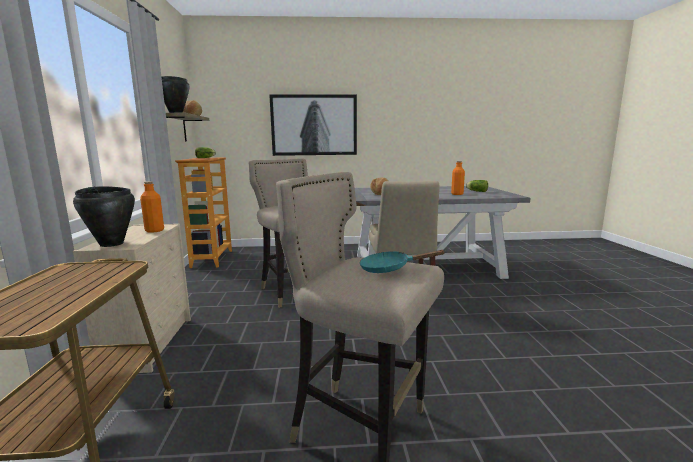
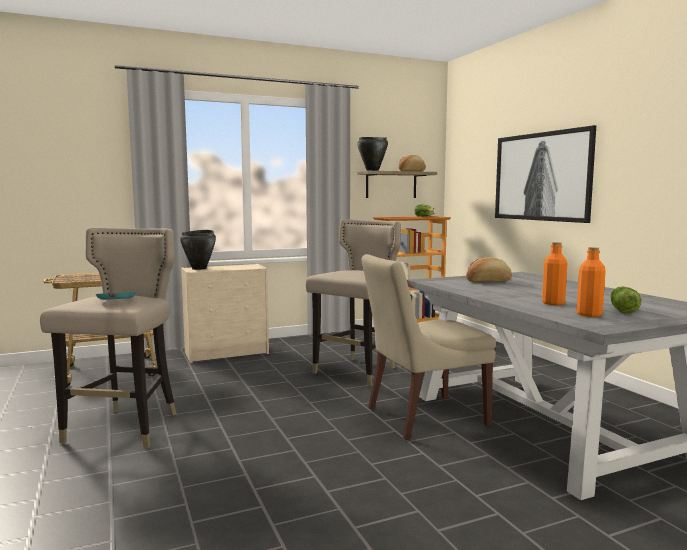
camera: 70 degrees right, 5 degrees down
(154, 230) = (240, 268): orange bottle -> orange bottle (589, 314)

